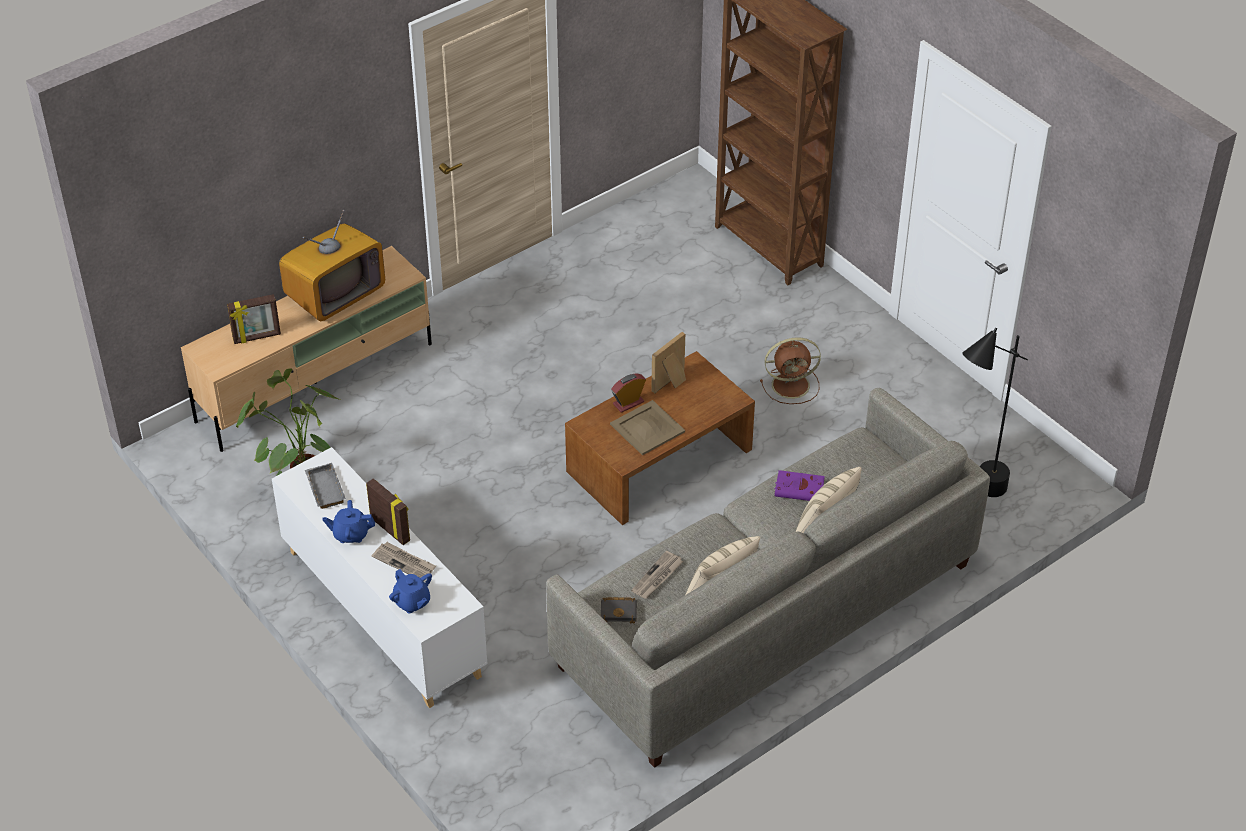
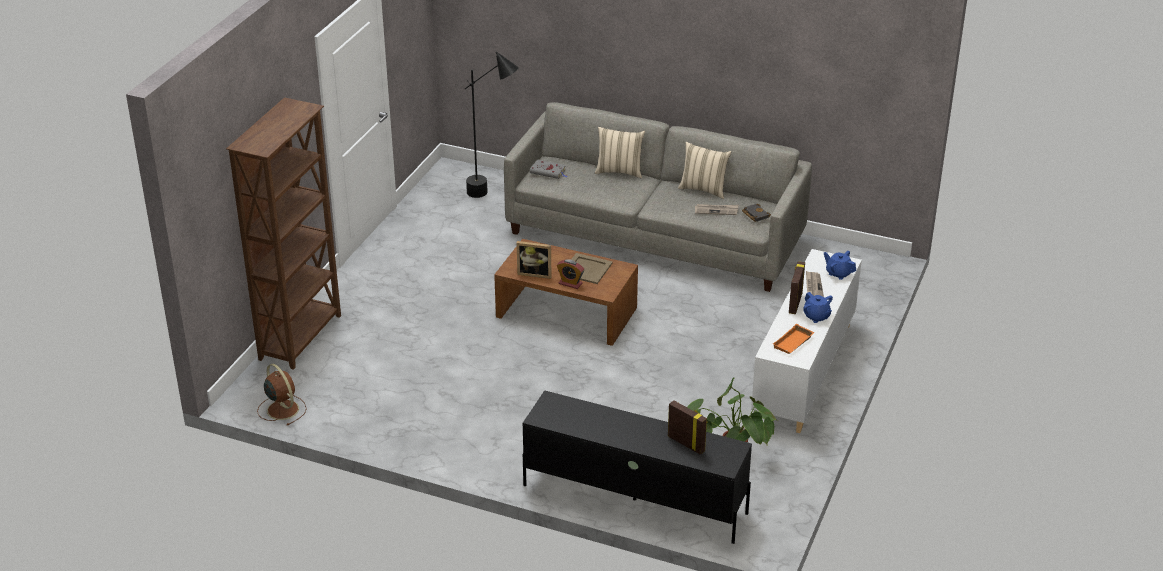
camera: 120 degrees left, 10 degrees down
(316, 382) = (633, 498): beige tv stand -> black tv stand
(324, 489) = (793, 343): grey tray -> orange tray
(335, 294) = (603, 426): television -> none
(412, 602) = (838, 273): blue teapot -> blue teapot turned 75 degrees counterclockwise
(792, 385) = (447, 283): brown fan -> brown fan (282, 409)
(801, 489) = (597, 186): purple book -> none
(870, 460) = (548, 171): none -> grey book

